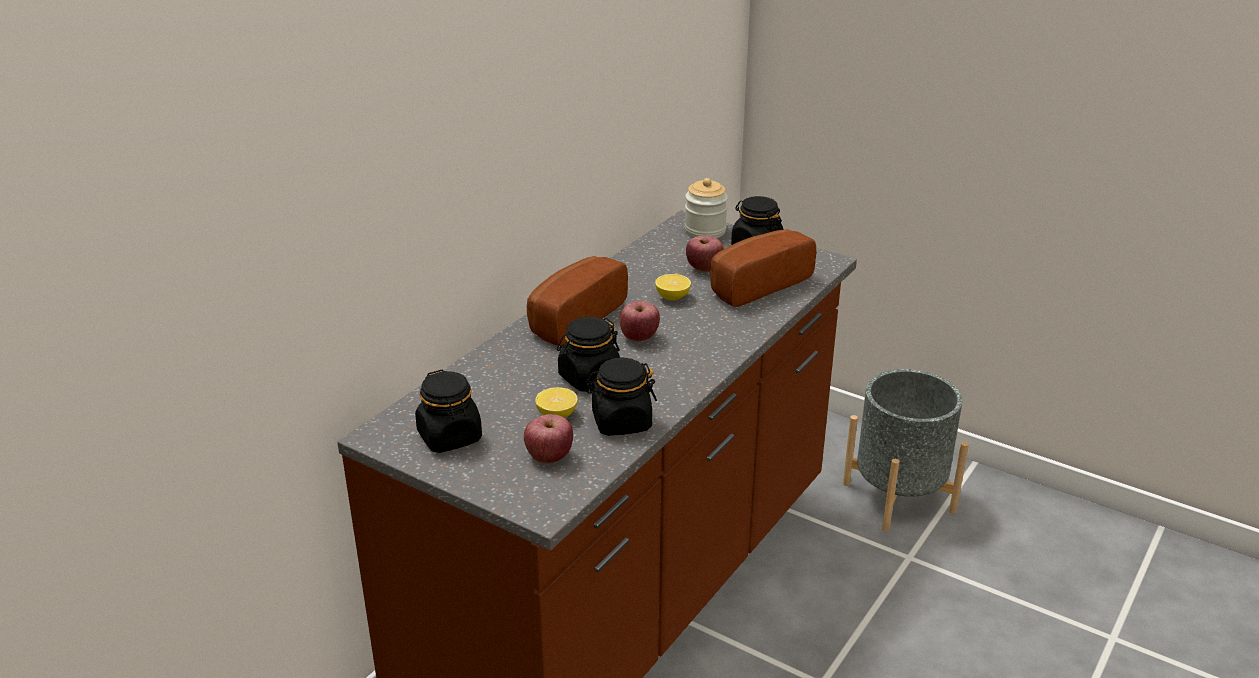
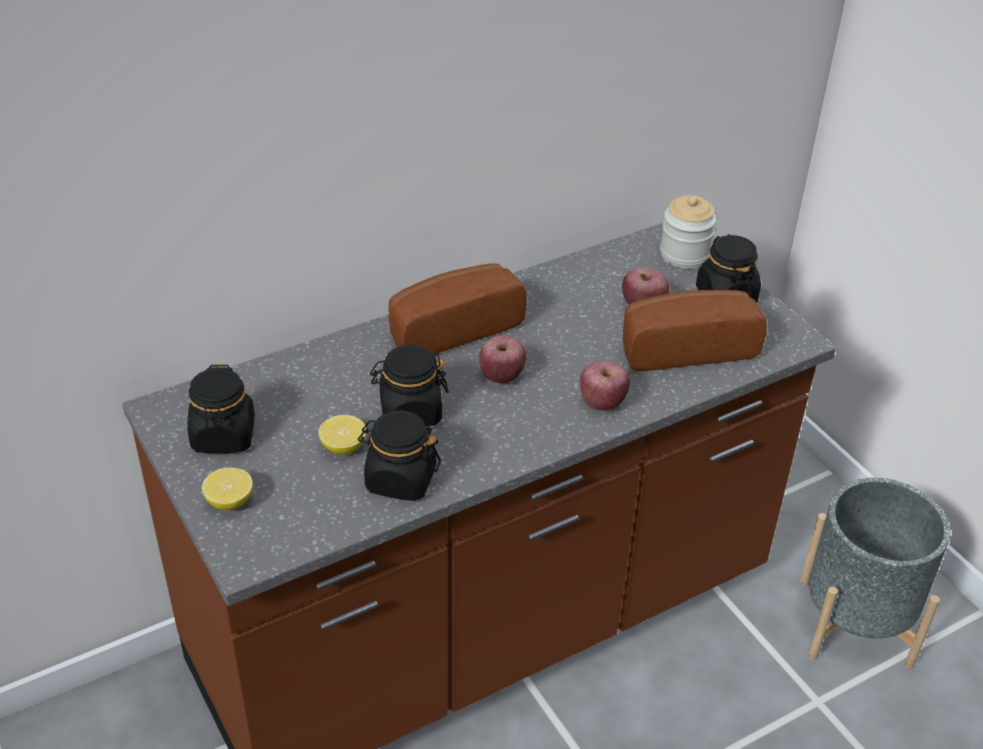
camera: 25 degrees right, 10 degrees up
(549, 456) = (298, 495): apple -> apple (602, 402)
(672, 297) = (578, 334): lemon -> lemon (229, 501)

